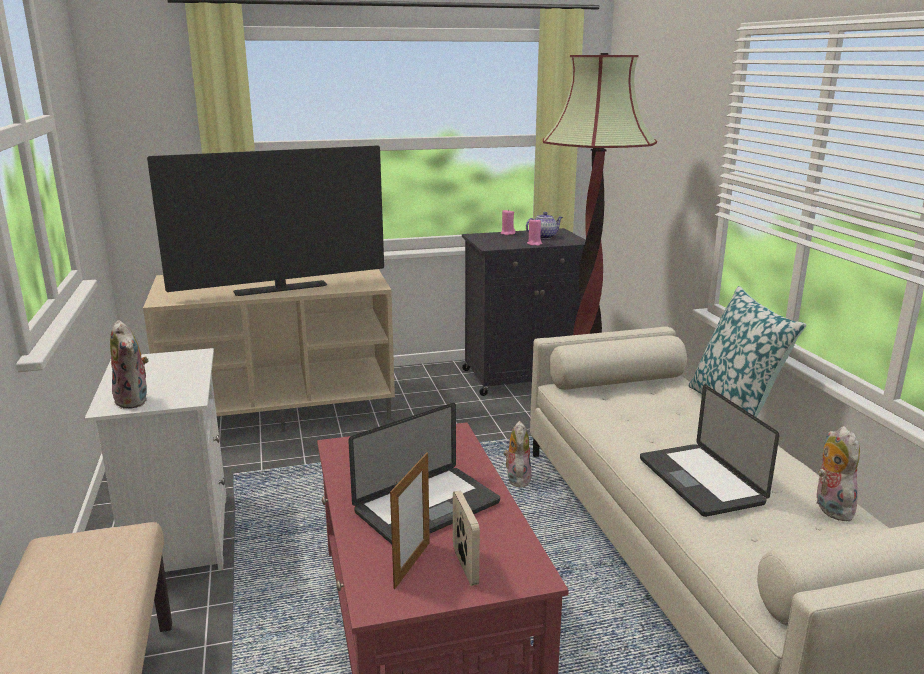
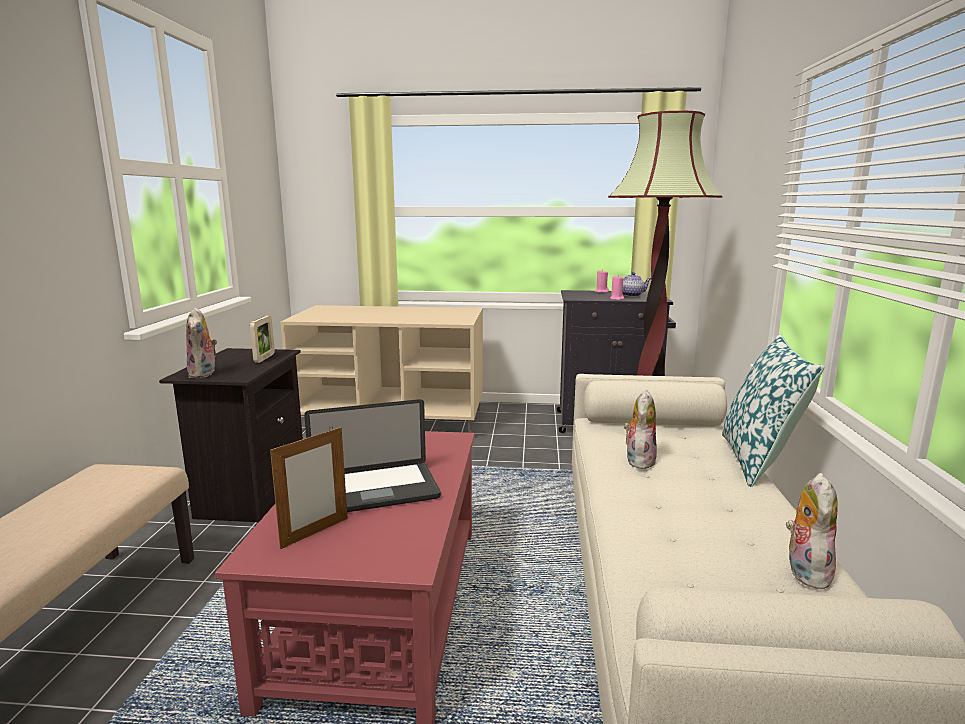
camera: 20 degrees right, 5 degrees down
(178, 535) = (250, 496): white nightstand -> black nightstand
(281, 289) = (389, 318): television -> none
(465, 566) = (358, 543): picture frame -> picture frame (264, 358)
(517, 479) = (546, 503): plush toy -> plush toy (638, 460)
(700, 481) = (665, 517): laptop -> none

